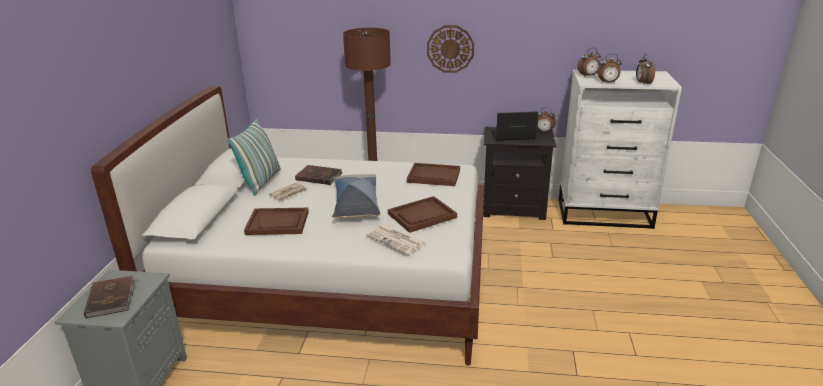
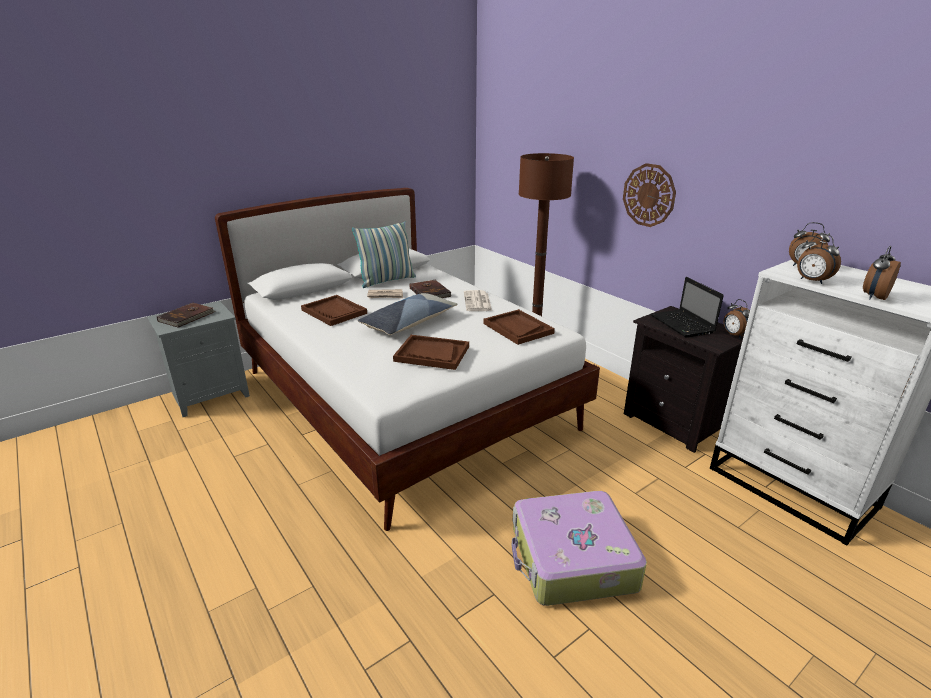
camera: 45 degrees right, 0 degrees up
(396, 240) = (372, 362): newspaper -> newspaper (477, 302)
(512, 136) = (683, 325): laptop -> laptop turned 150 degrees counterclockwise
(577, 308) = (571, 559): none -> suitcase

